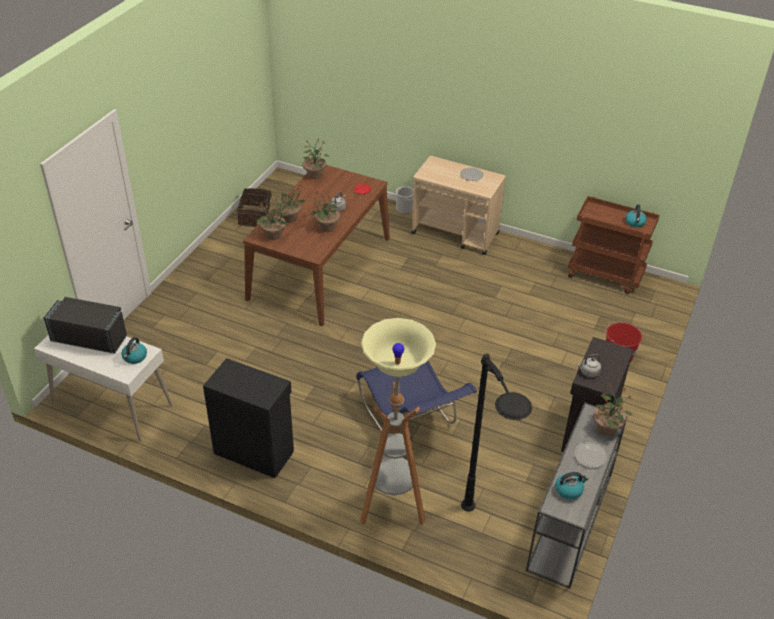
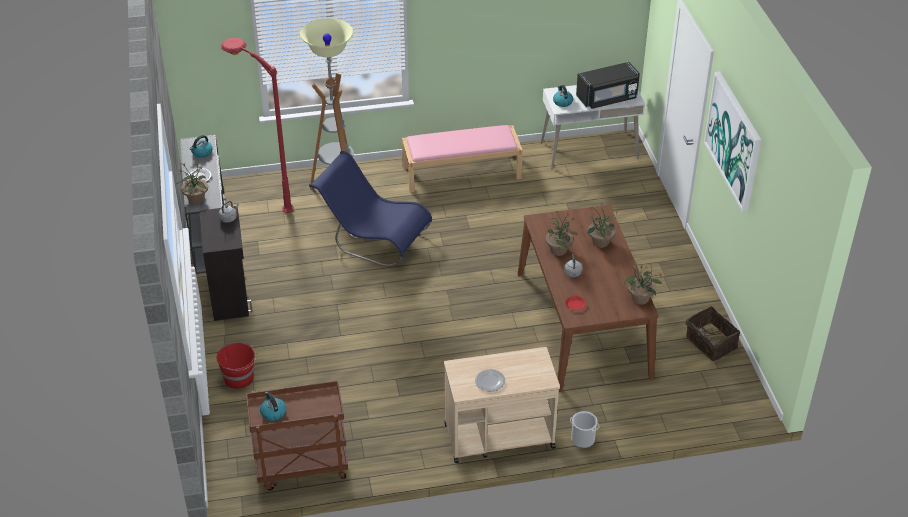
camera: 145 degrees right, 0 degrees up
(172, 114) = (733, 140): none -> picture
(254, 451) = (462, 172): black cabinet -> pink bench
(274, 235) = (591, 220): potted plant -> none
(483, 543) = (262, 195): black floor lamp -> red floor lamp

